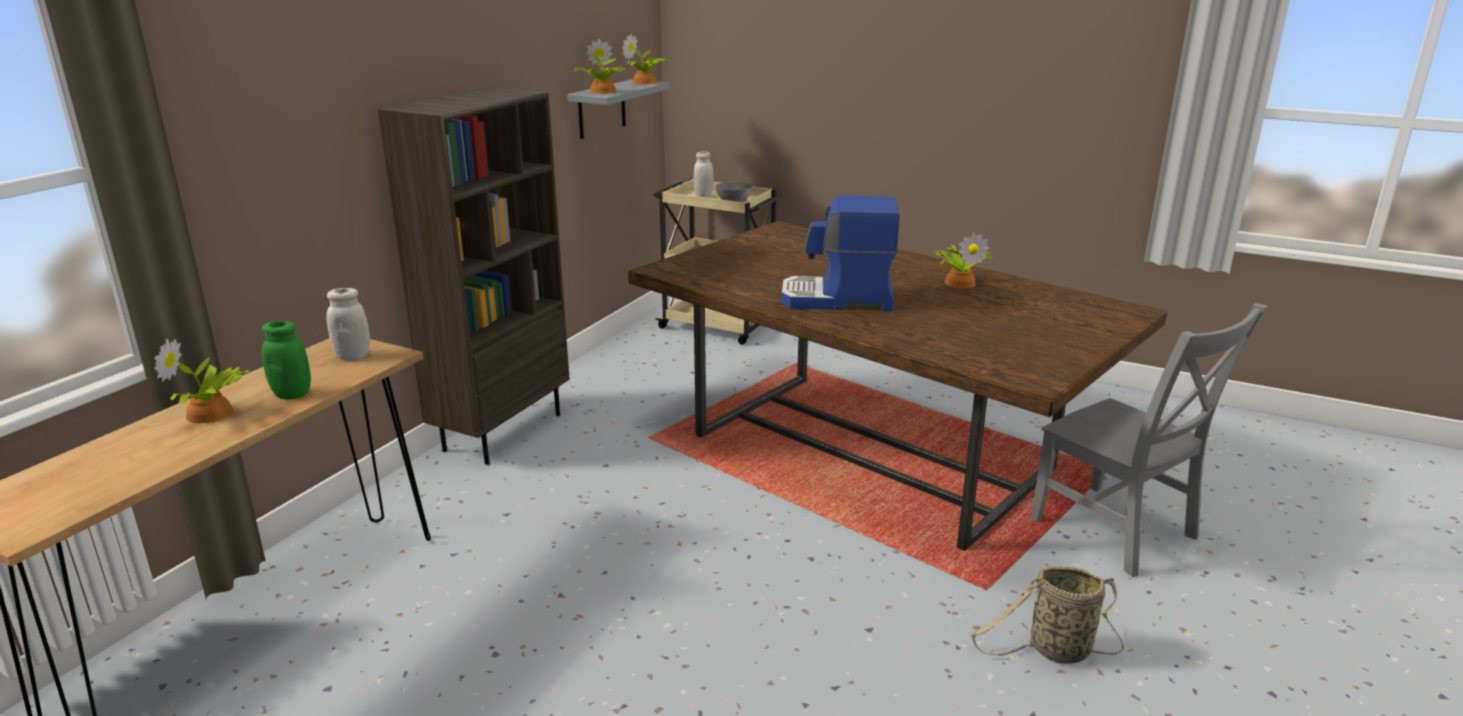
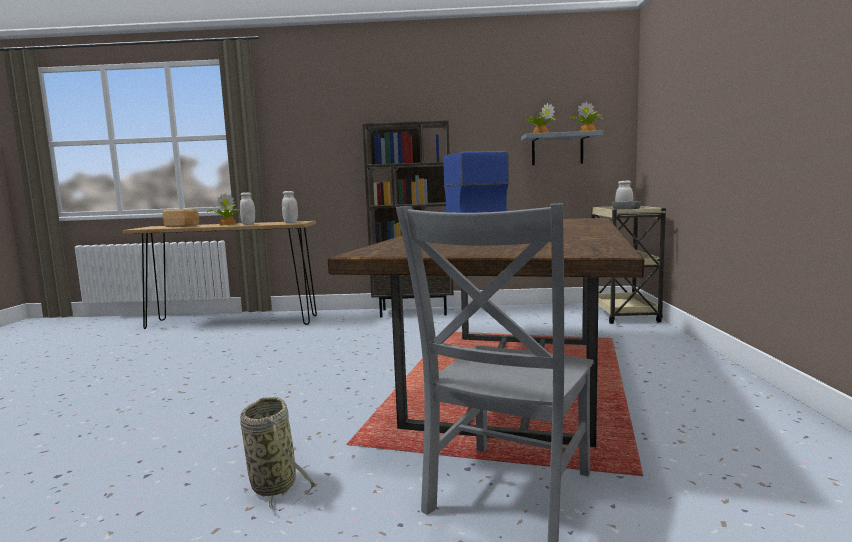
camera: 65 degrees right, 15 degrees down
(119, 467) = (182, 226): none -> bread
(292, 394) = (248, 224): green jar -> white jar
(960, 282) = (566, 234): potted plant -> none

